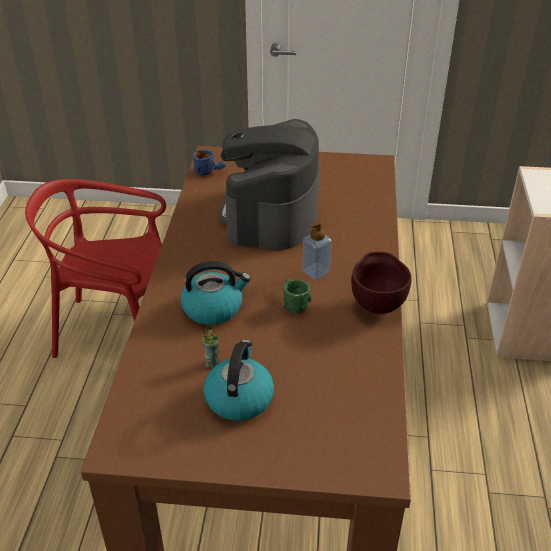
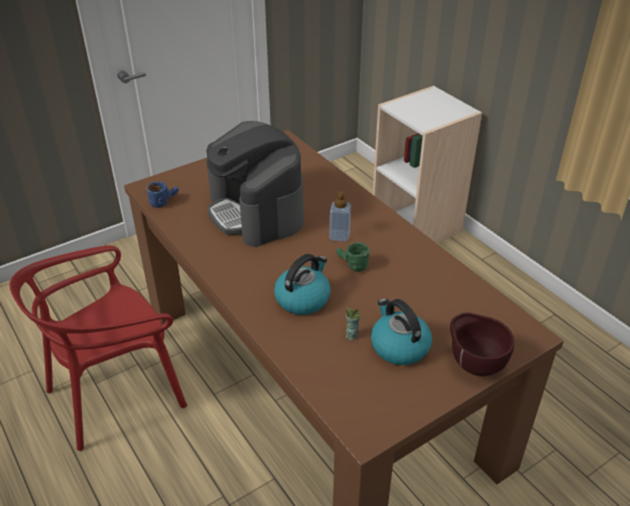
camera: 40 degrees left, 0 degrees up
(377, 305) = (405, 237): brown bowl -> brown bowl (474, 365)

